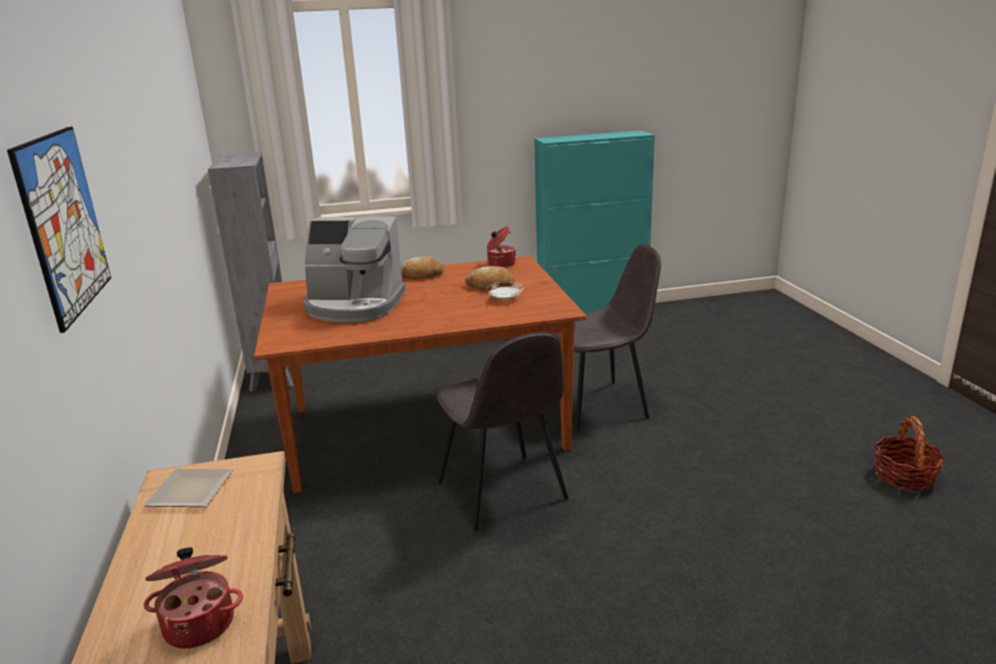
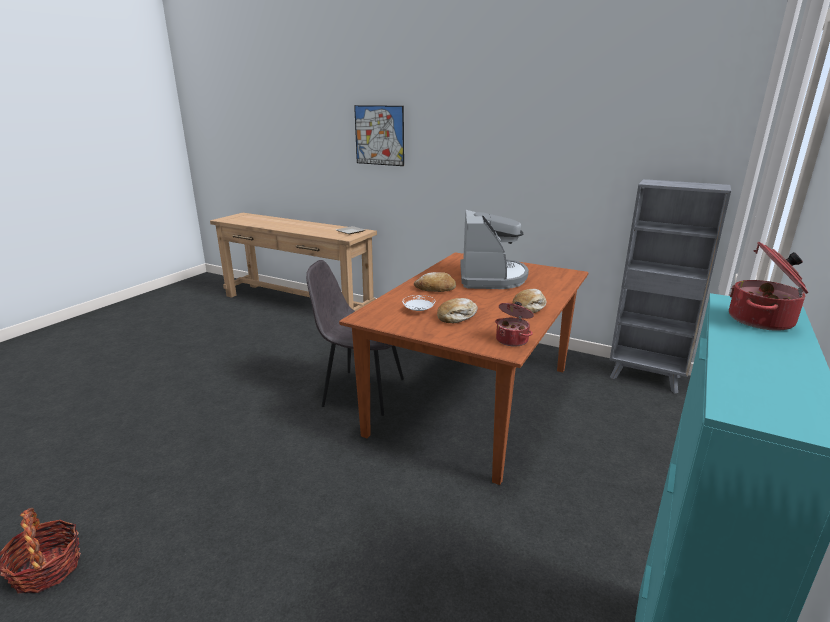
camera: 130 degrees right, 0 degrees up
(200, 623) = (292, 227): cooking pot -> cooking pot (763, 320)
(354, 306) = (491, 277): coffee machine -> coffee machine turned 135 degrees clockwise
(434, 313) = (435, 288): none -> bread
(599, 405) = (394, 491): grey chair -> none

